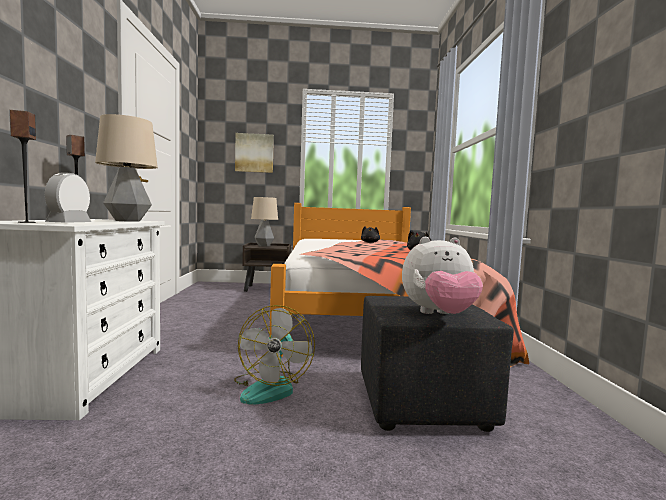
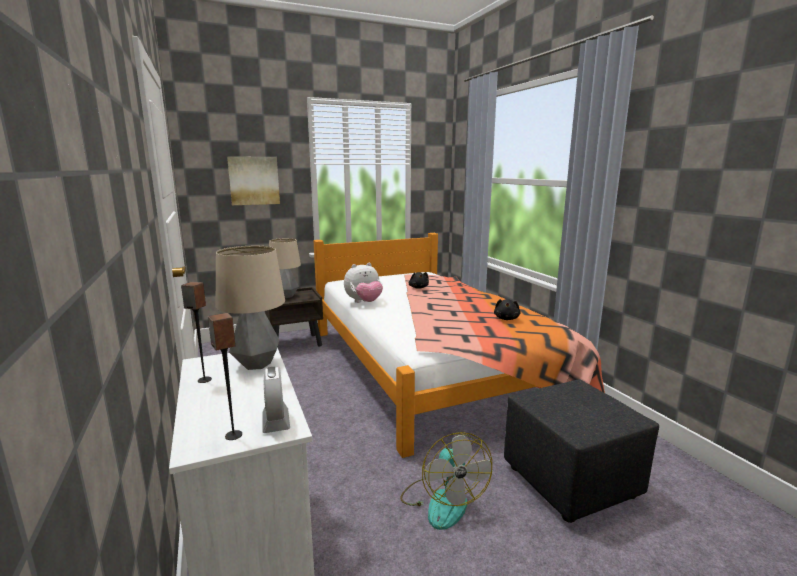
camera: 20 degrees left, 10 degrees up
(439, 315) = (603, 421): plush toy -> plush toy (364, 302)

